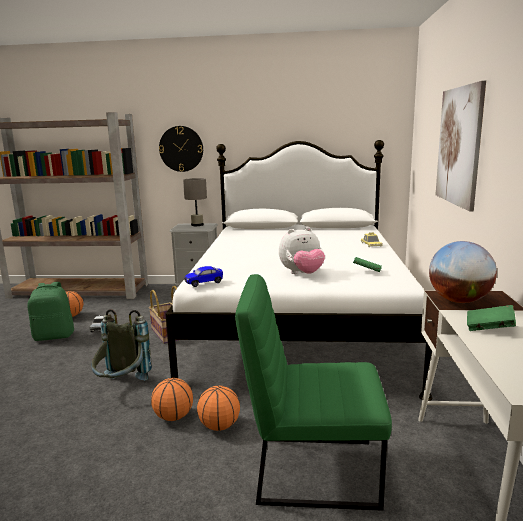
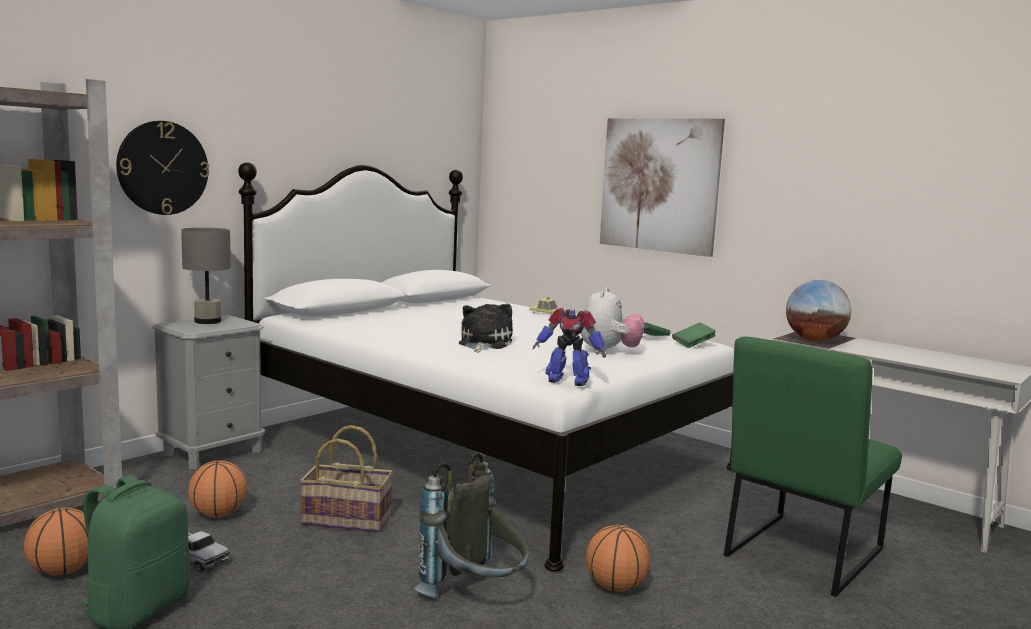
camera: 55 degrees left, 5 degrees down
(204, 283) = (567, 381): toy car -> toy robot
(219, 426) = (671, 568): basketball -> basketball (218, 514)
(253, 255) = (483, 344): none -> plush toy
(489, 328) = (886, 352): green book -> green book (693, 344)

